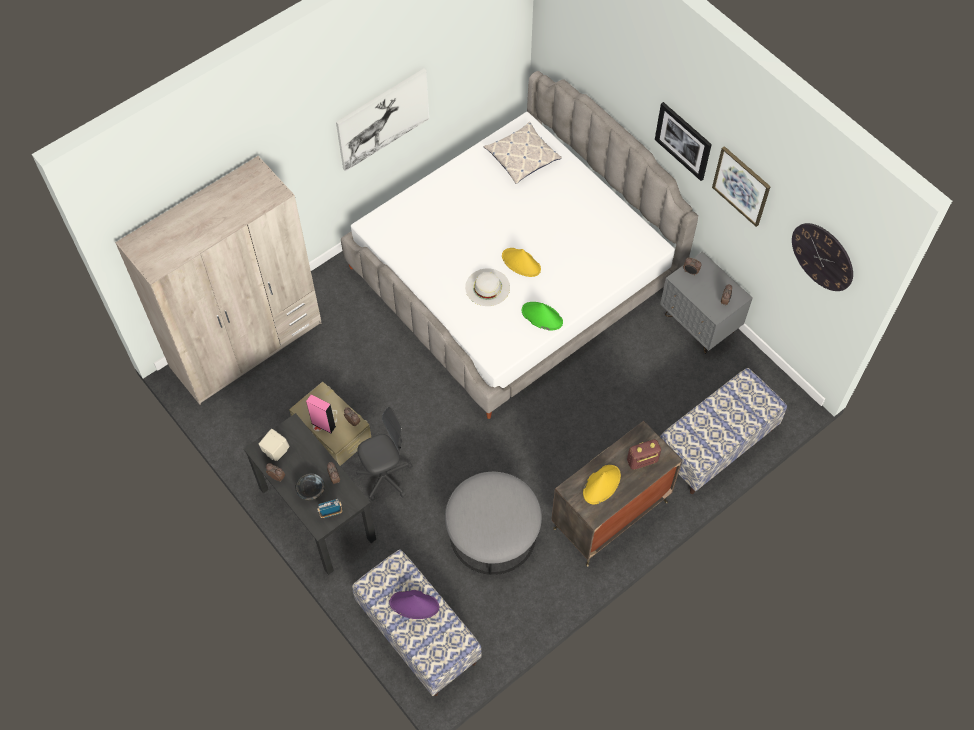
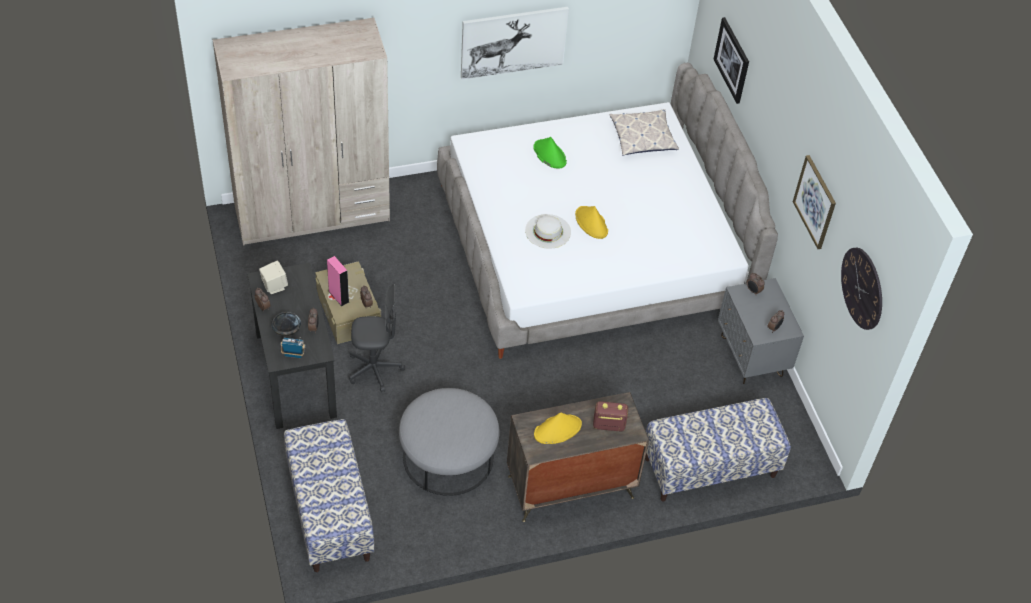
camera: 20 degrees right, 10 degrees down
(414, 604) = (331, 470): purple hat -> none
(541, 316) = (585, 274): green hat -> green hat (549, 154)
(683, 140) = (781, 148): picture -> picture (732, 60)

